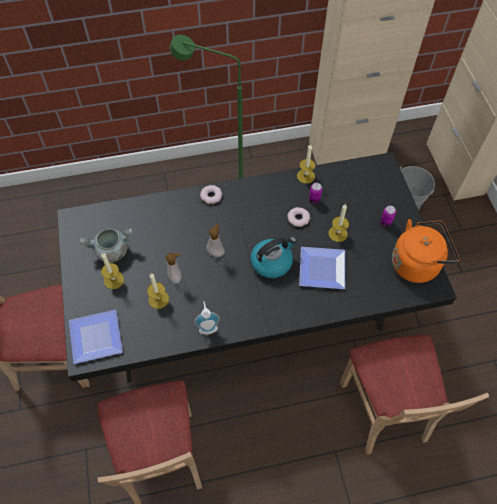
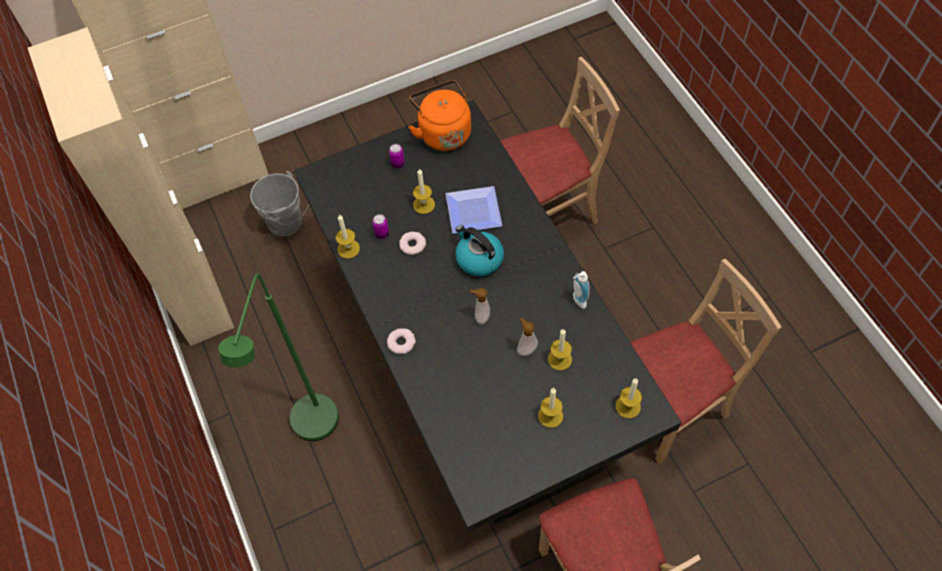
camera: 100 degrees left, 0 degrees up
(98, 338) = (628, 406): plate -> candle
(112, 251) = (512, 431): grey cooking pot -> none

